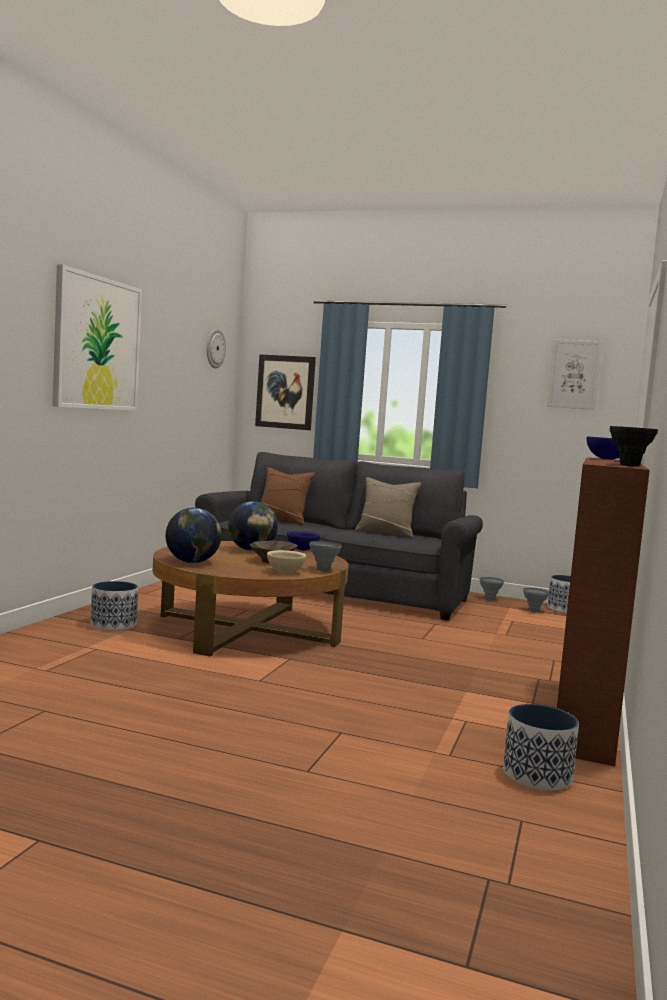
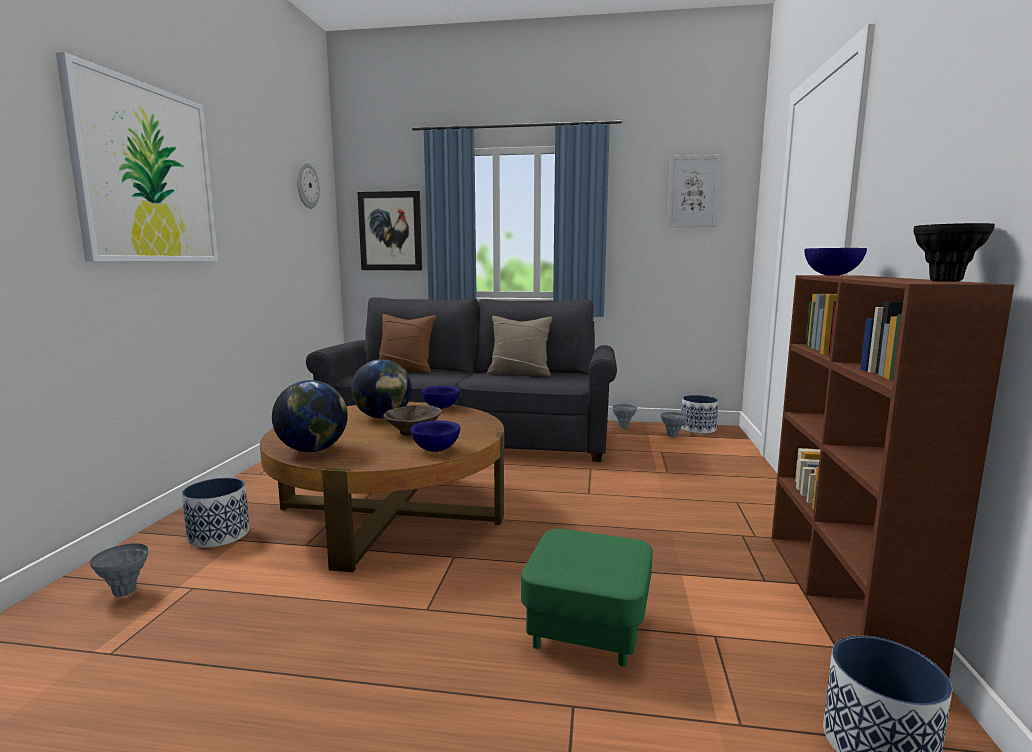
camera: 10 degrees left, 5 degrees up
(285, 572) = (436, 450): beige bowl -> blue bowl
(323, 570) = (480, 439): grey vase -> grey vase (125, 592)
(372, 705) = (587, 629): none -> green ottoman

